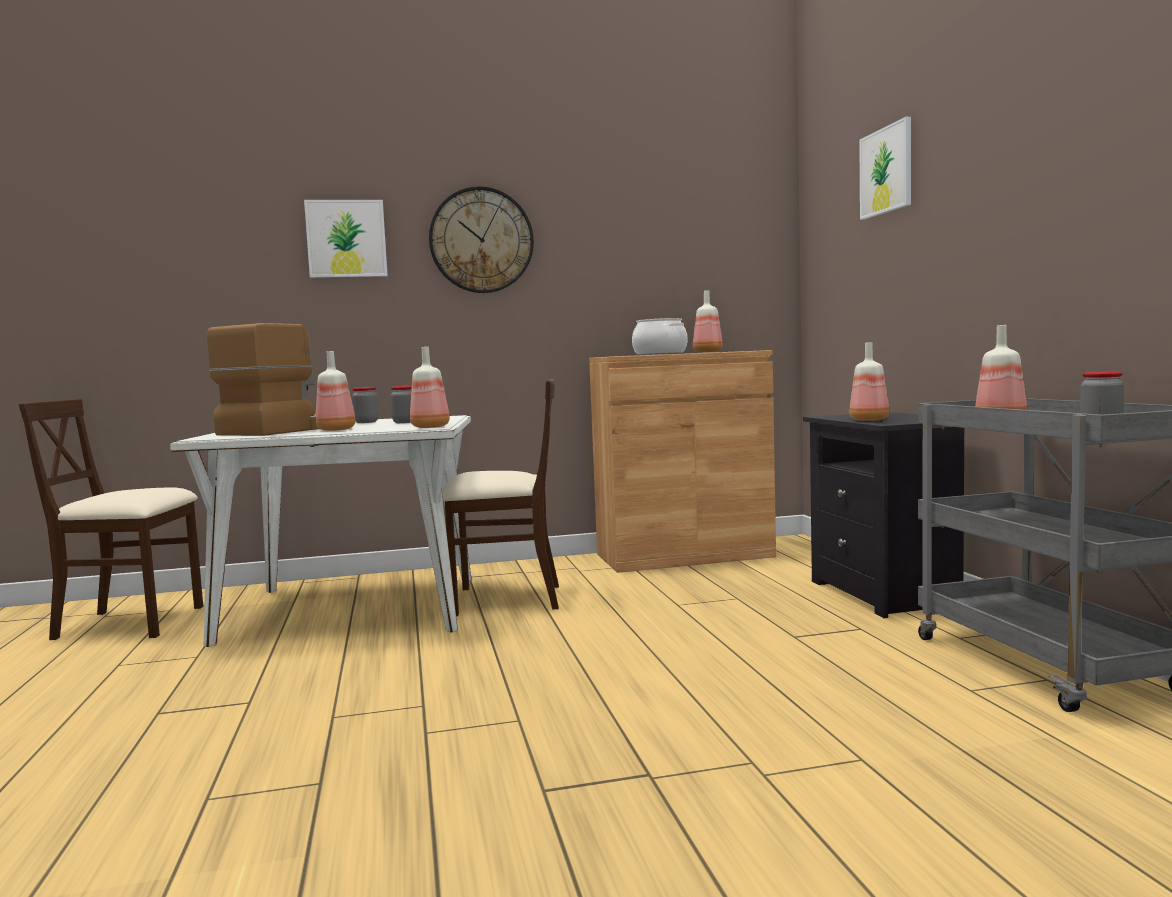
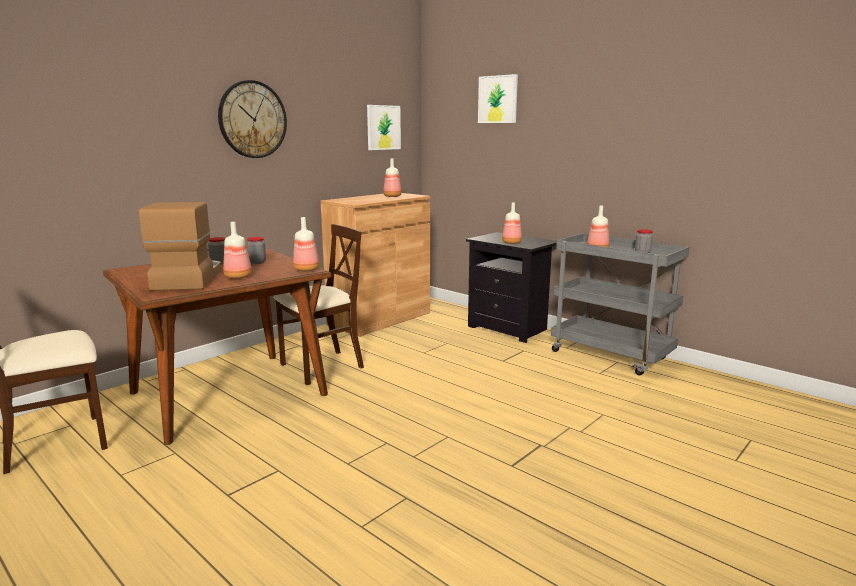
camera: 35 degrees left, 10 degrees up
(346, 239) = (159, 116): picture -> picture (383, 127)
(351, 609) = (228, 394): white dining table -> brown dining table
(660, 354) = (370, 199): cooking pot -> none

